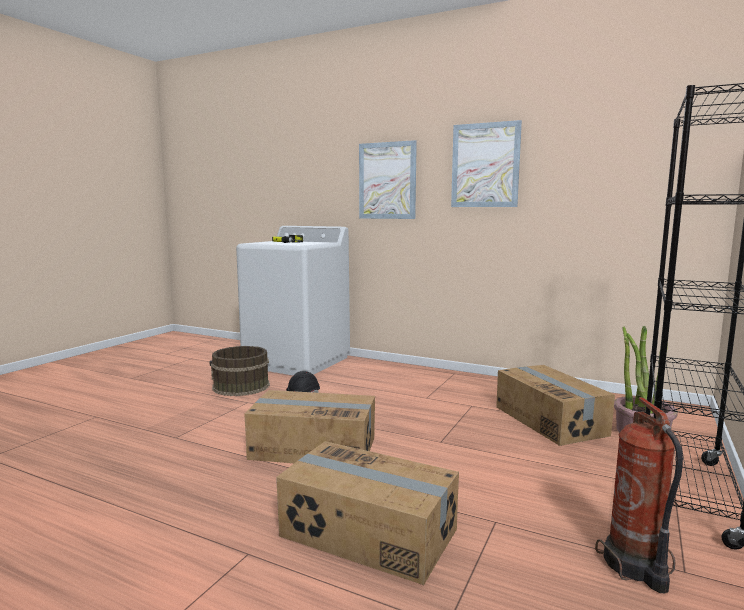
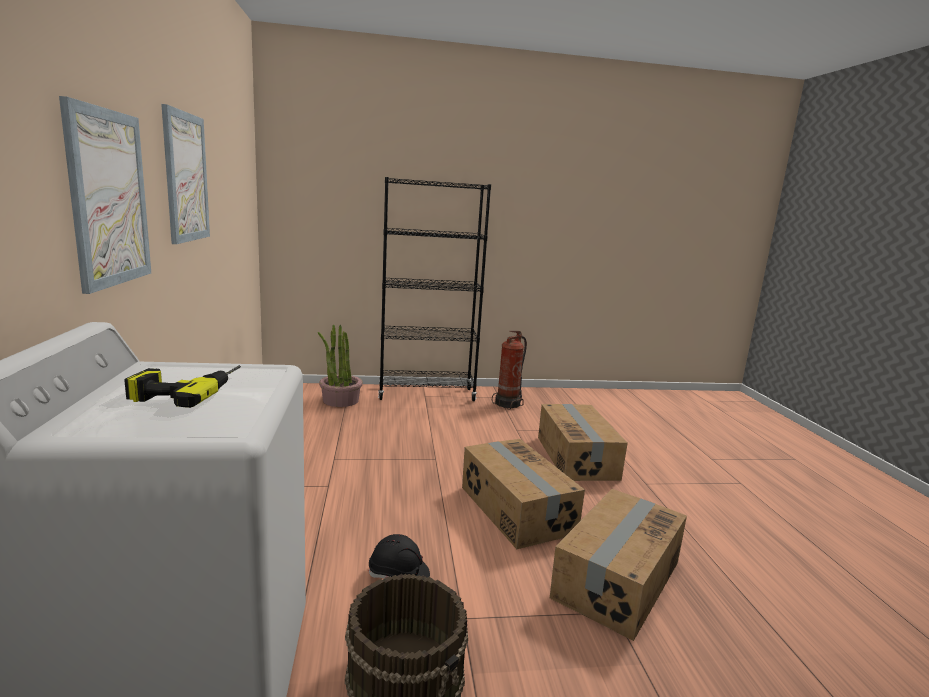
camera: 125 degrees left, 5 degrees up
(550, 420) = (345, 426): cardboard box -> cardboard box (615, 579)

